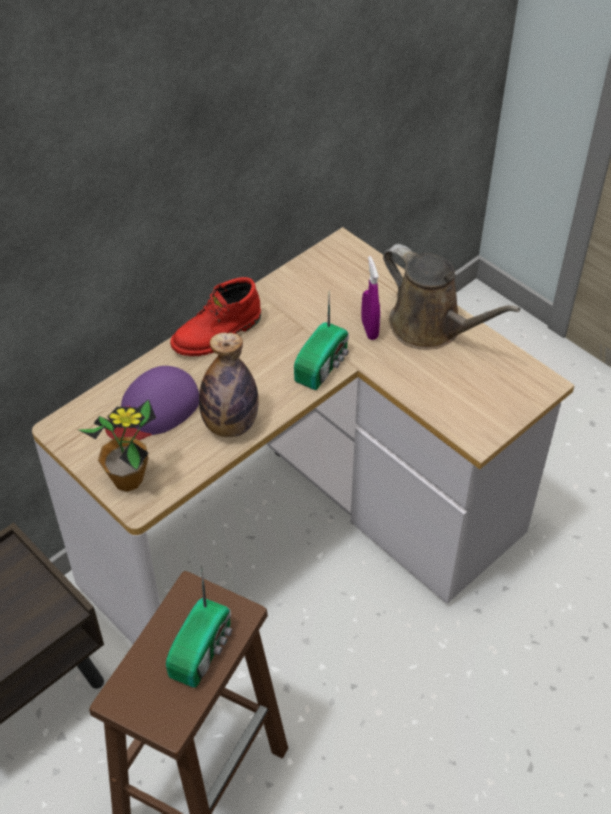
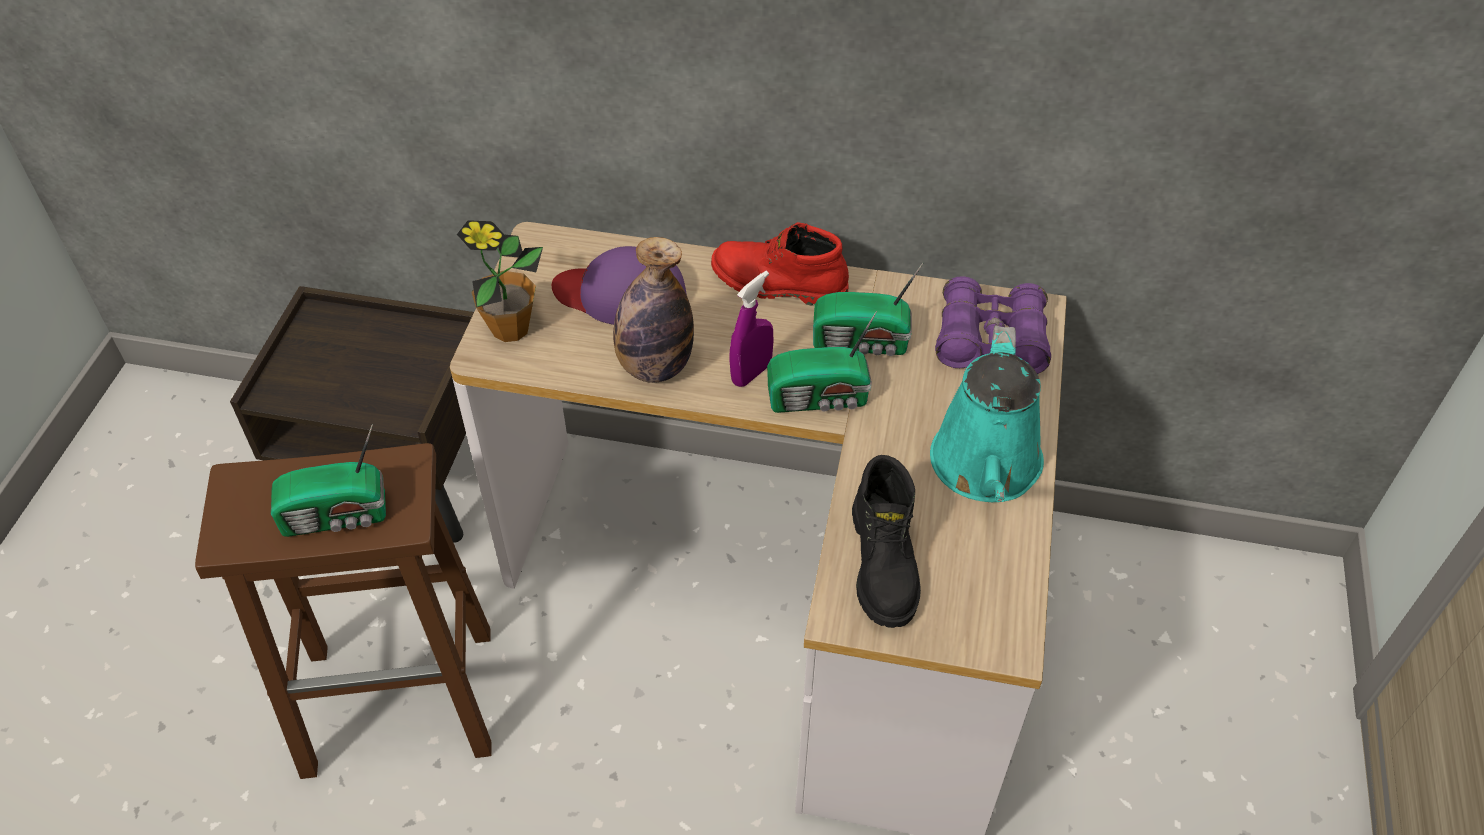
camera: 55 degrees right, 0 degrees up
(299, 324) = (863, 343): none -> radio
(346, 274) = (990, 341): none -> purple binoculars
(369, 329) = (920, 410): purple spray bottle -> purple spray bottle (751, 373)
(431, 328) = (986, 469): brown watering can -> turquoise watering can
(459, 402) = (885, 563): none -> black boot

